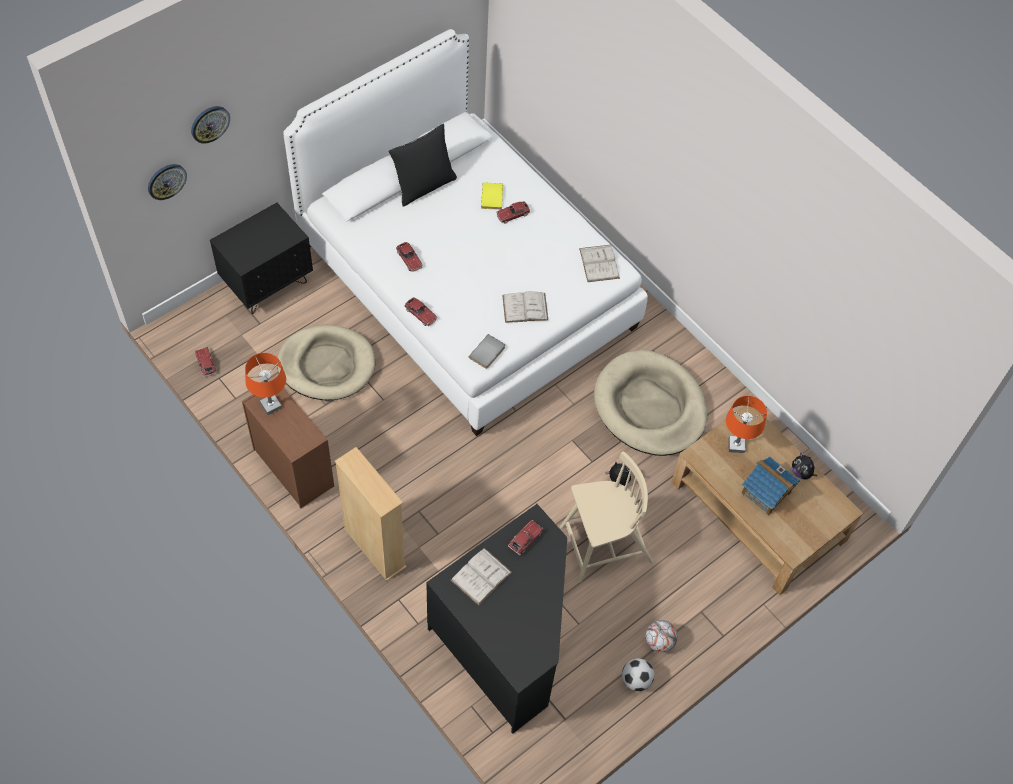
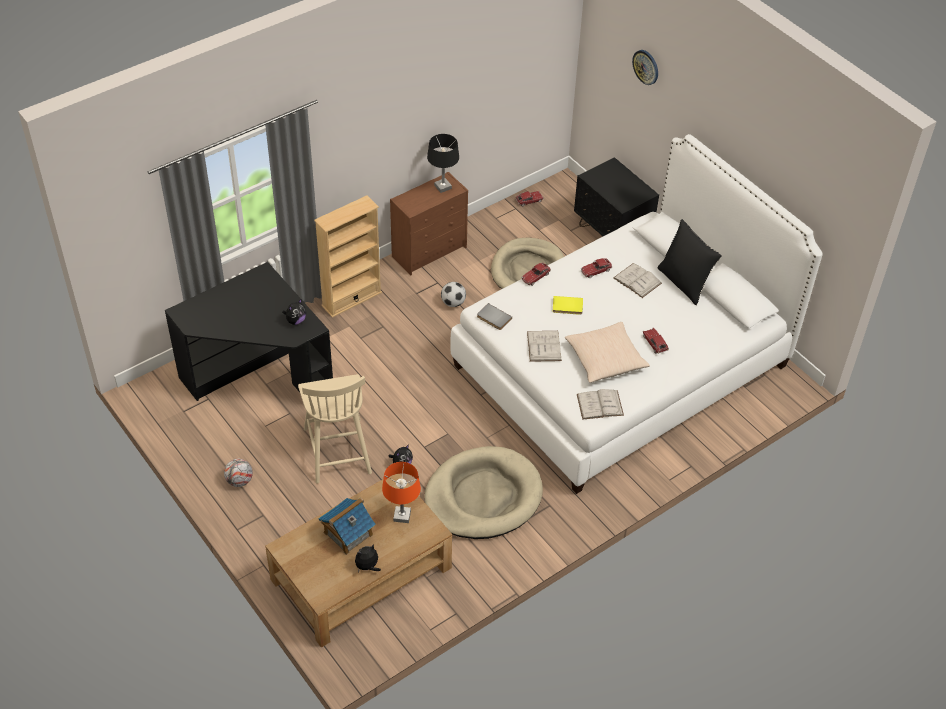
camera: 95 degrees right, 10 degrees down
(166, 181) = (610, 73): wall clock -> none
(271, 406) = (442, 187): orange table lamp -> black table lamp
(481, 576) = (267, 292): white book -> white book (637, 280)
(493, 197) = (675, 330): yellow book -> yellow book (567, 307)
(525, 539) = (295, 320): toy car -> plush toy
(537, 256) = (605, 359): none -> beige pillow
(636, 680) = (207, 461): football -> football (453, 303)

